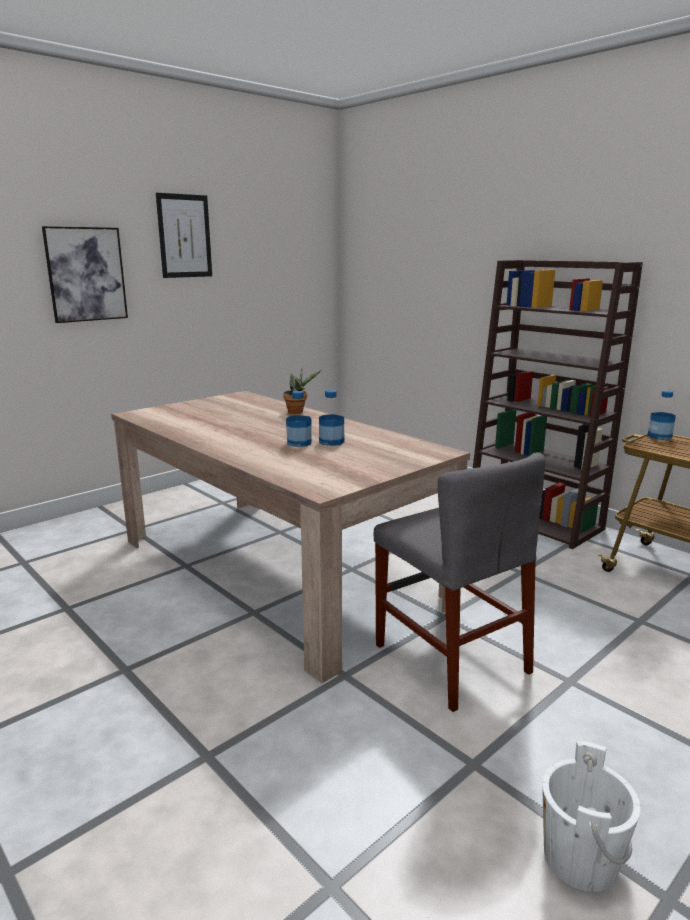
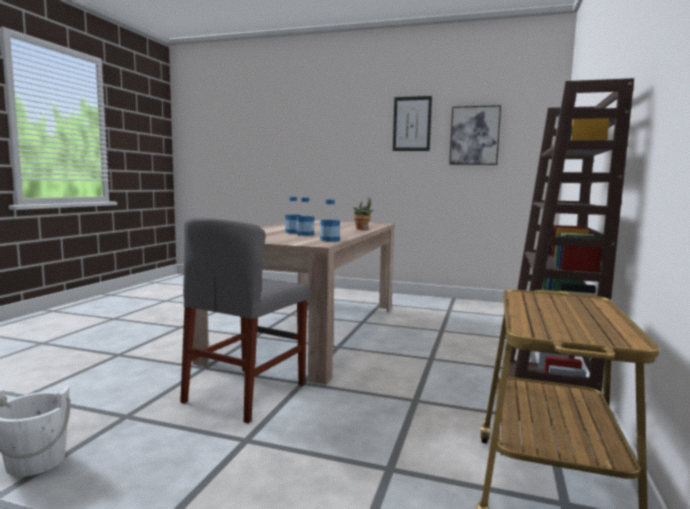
camera: 60 degrees right, 10 degrees down
(86, 274) = (345, 147): picture -> picture (474, 135)
(659, 436) = (584, 298): bottle -> bottle (329, 240)

